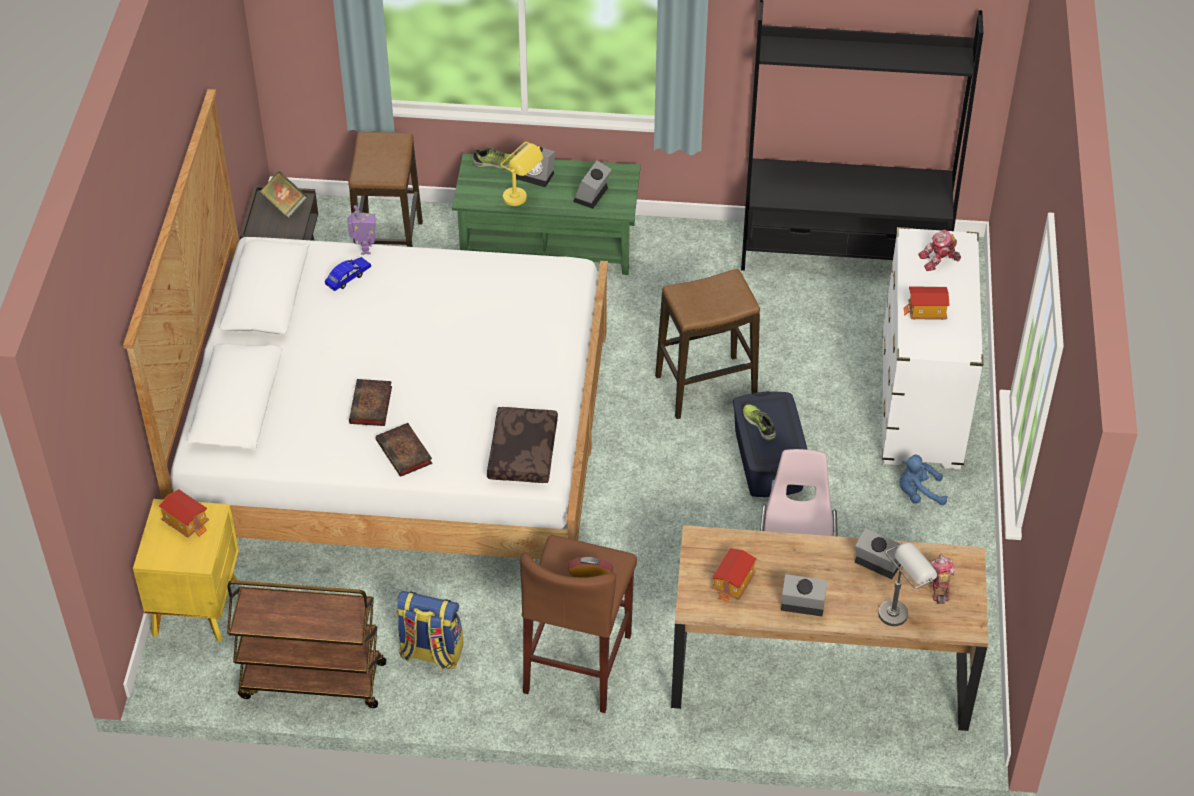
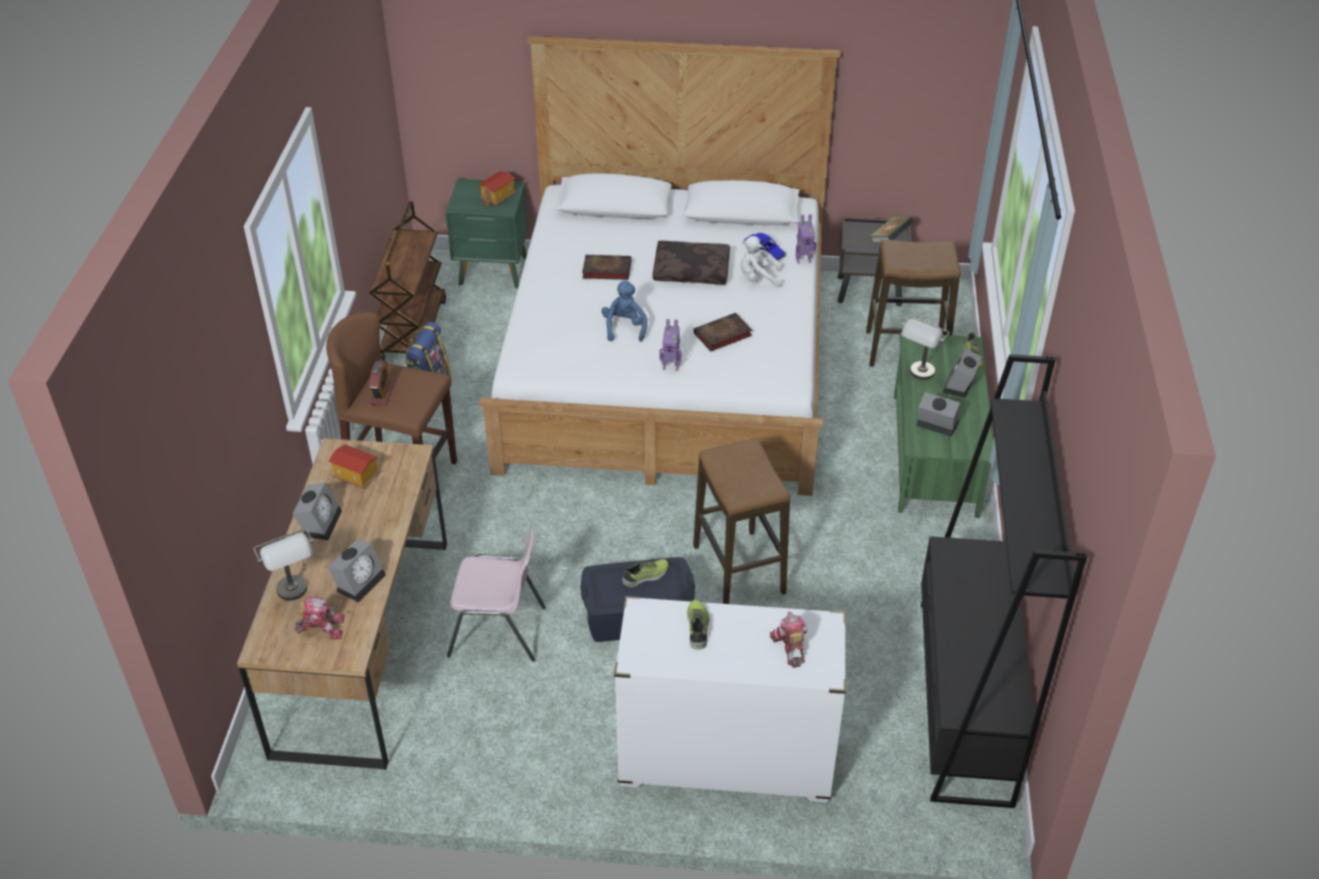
camera: 90 degrees right, 5 degrees down
(197, 606) = (494, 272): yellow nightstand -> green nightstand
(395, 284) = (758, 278): none -> white plush toy
(405, 453) = (550, 290): book -> book (722, 335)
(521, 452) = (546, 355): brown pillow -> brown pillow (692, 270)
(522, 200) = (919, 376): yellow table lamp -> grey table lamp
(542, 353) = (671, 366): none -> toy robot
(918, 493) = (586, 744): blue plush toy -> blue plush toy (624, 328)
(926, 313) = (698, 627): toy house -> shoe

